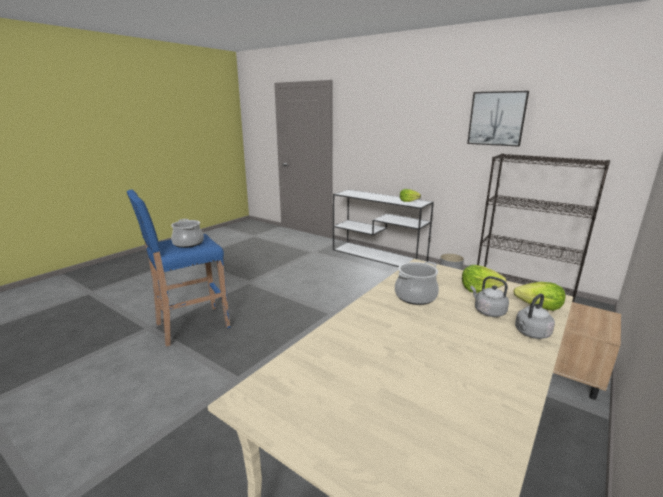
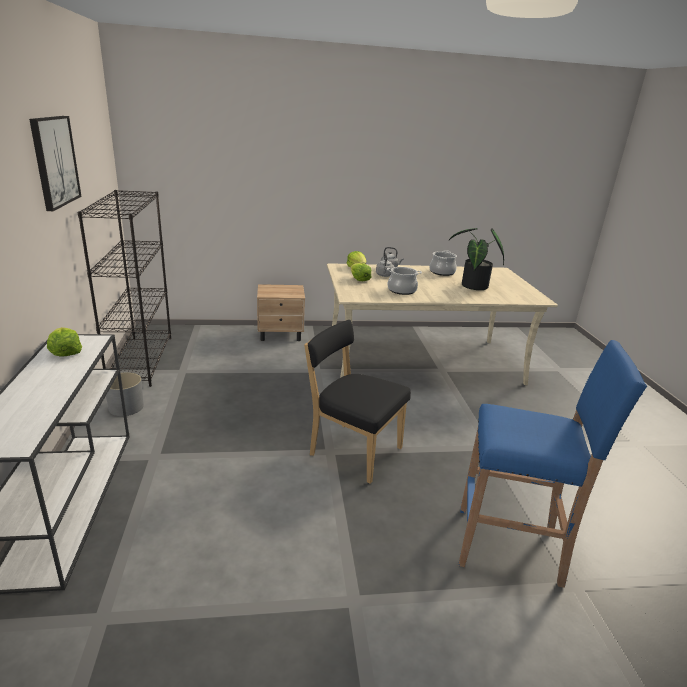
camera: 135 degrees left, 5 degrees up
(188, 243) = (527, 425): cooking pot -> cooking pot (441, 272)
(323, 320) = (352, 450): none -> black chair
(379, 363) = (472, 286): none -> potted plant

